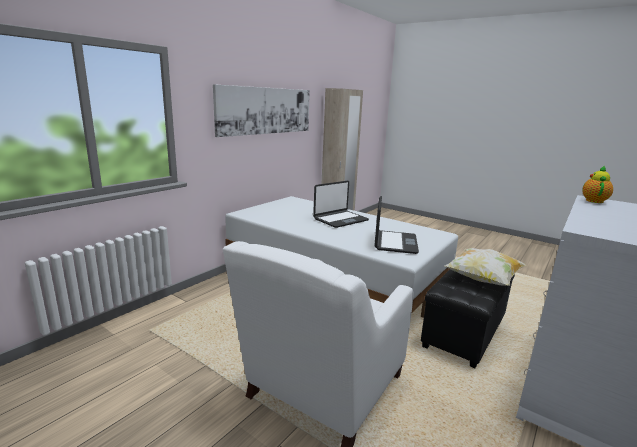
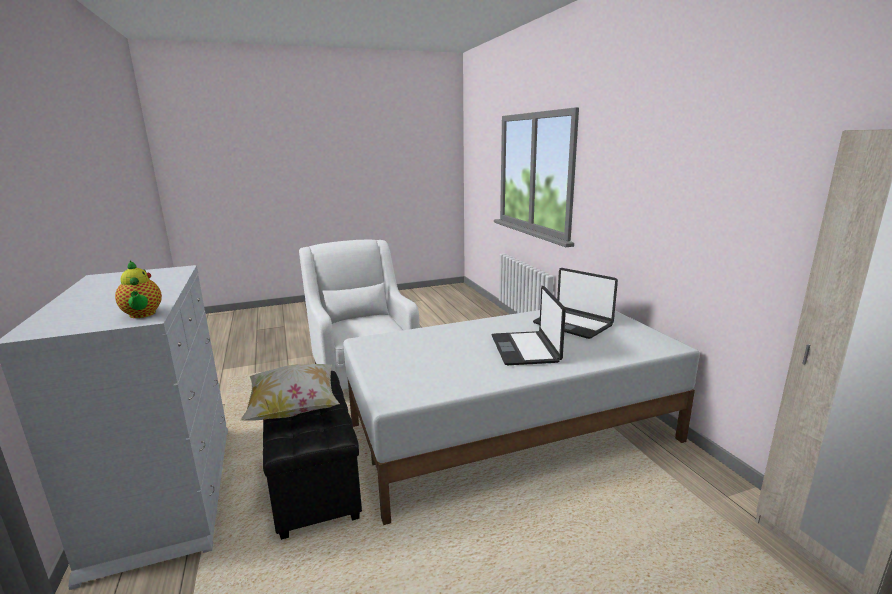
camera: 125 degrees right, 0 degrees up
(266, 110) = (678, 179): picture -> none
(394, 243) = (408, 353): laptop -> laptop (573, 324)

